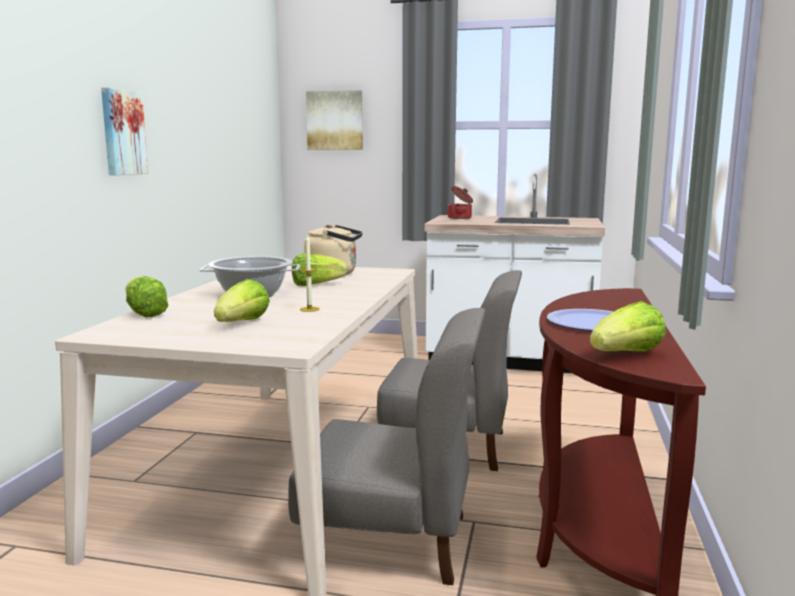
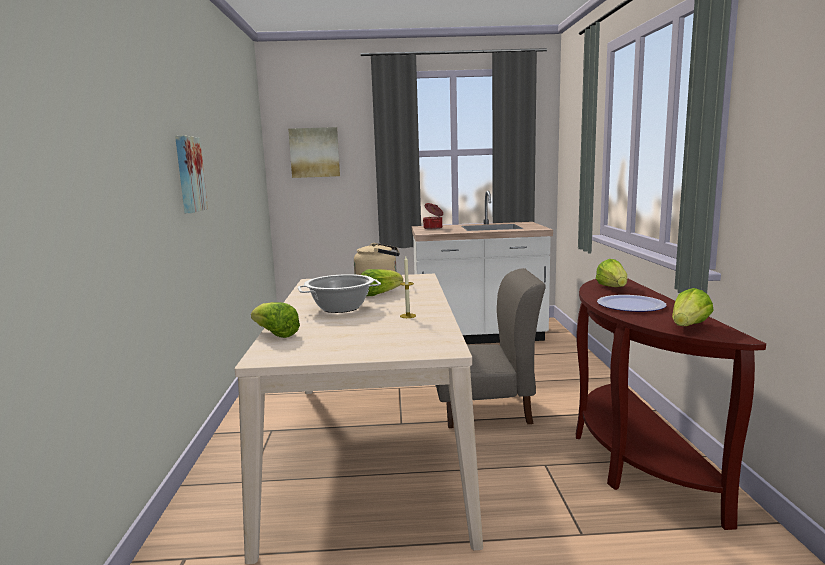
camera: 15 degrees left, 0 degrees up
(242, 323) = (373, 334): lettuce -> lettuce (612, 288)
(392, 540) = (498, 490): grey chair -> none

